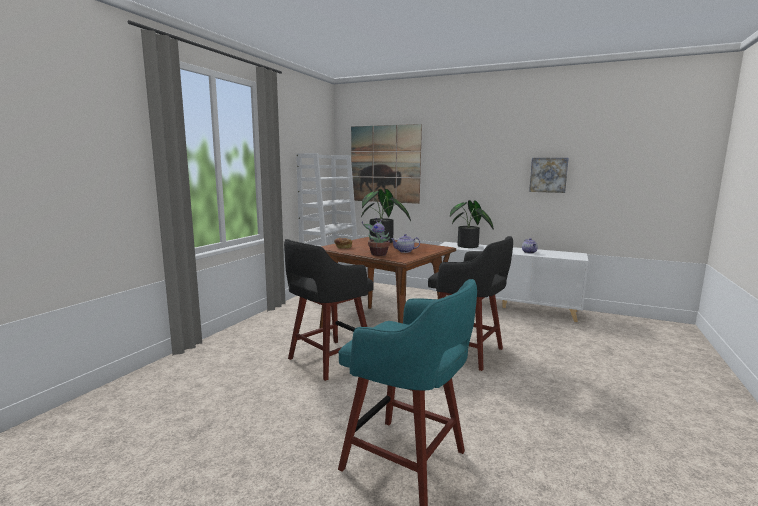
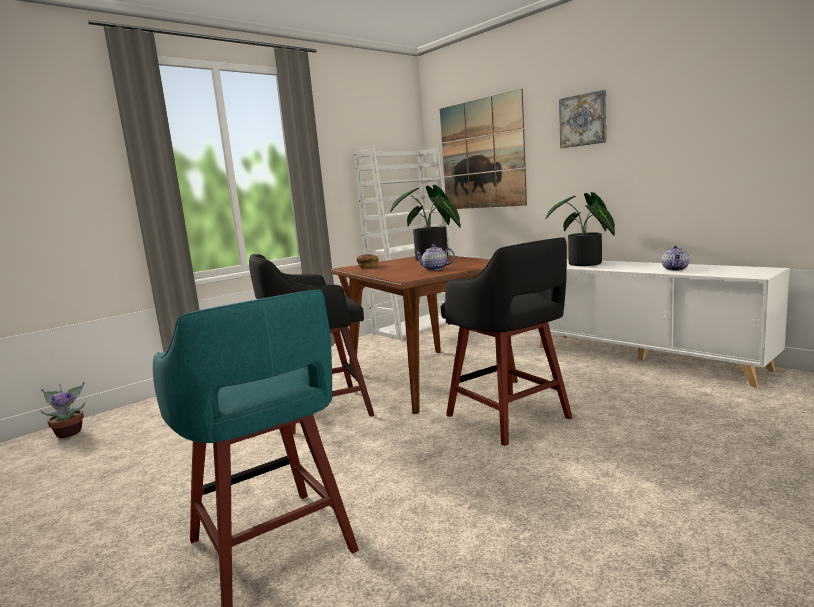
camera: 25 degrees right, 0 degrees up
(378, 254) = (391, 273): potted plant -> potted plant (69, 433)
(548, 175) = (715, 137): picture -> picture (583, 120)

